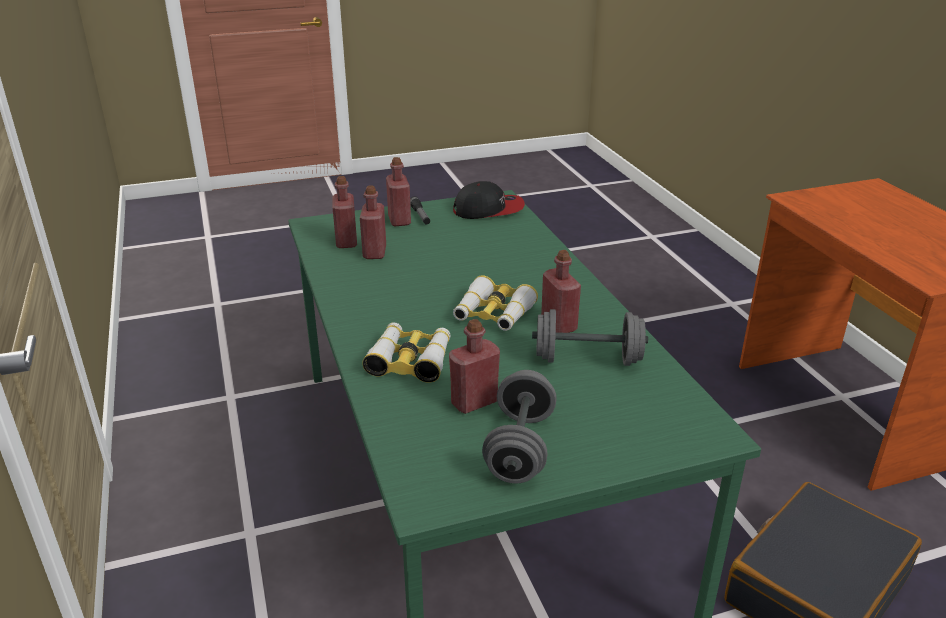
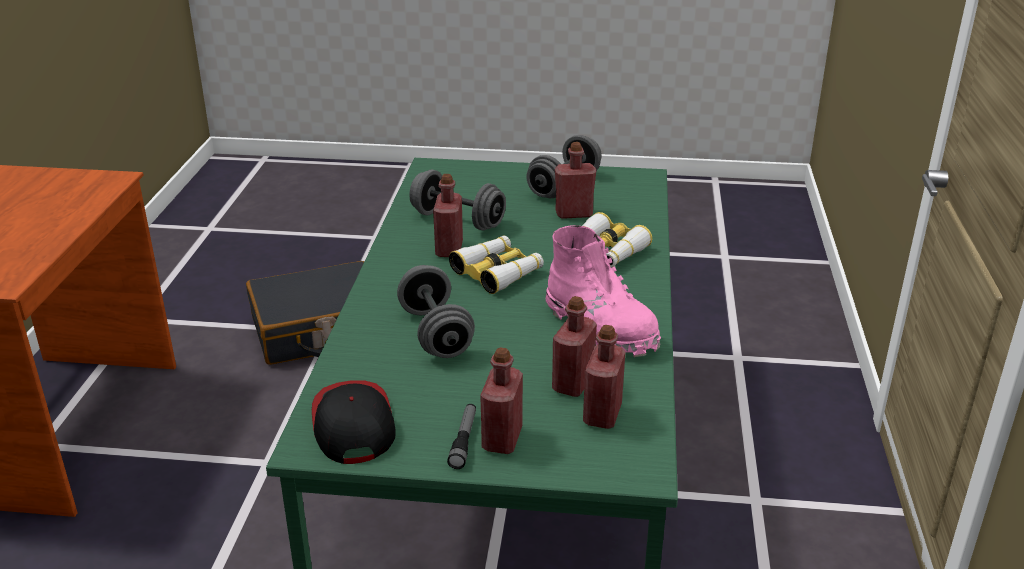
camera: 155 degrees left, 0 degrees up
(375, 289) = (600, 328): none -> pink boot
(489, 209) = (352, 425): cap -> cap turned 60 degrees clockwise
(493, 260) = (436, 333): none -> grey dumbbell

